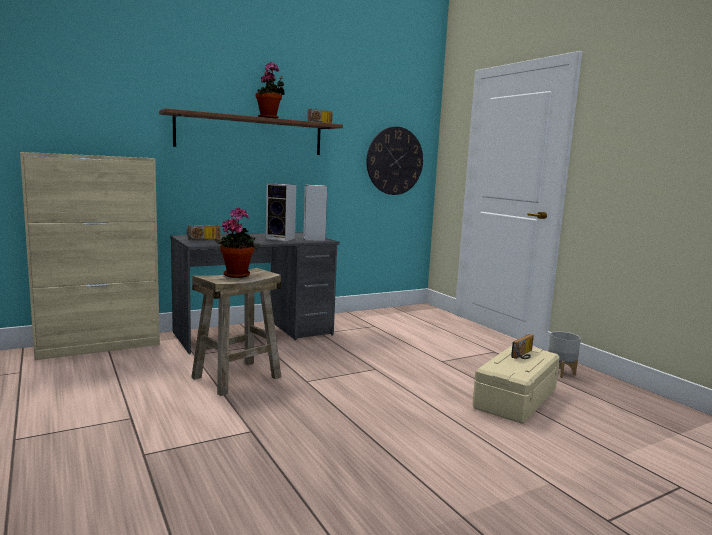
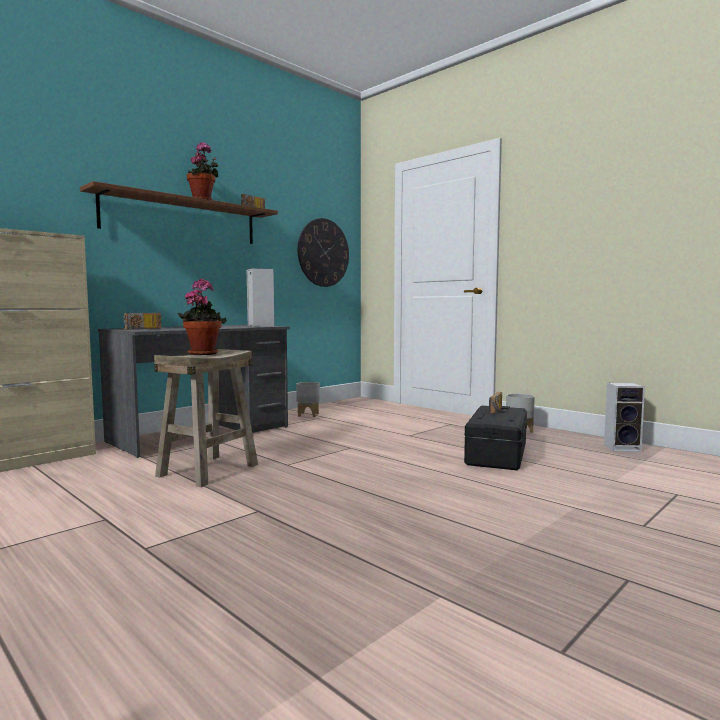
camera: 15 degrees left, 5 degrees down
(281, 239) = (227, 327): speaker -> speaker (623, 448)
(361, 322) = (308, 415): none -> grey planter
(514, 398) = (495, 454): beige storage box -> black storage box

